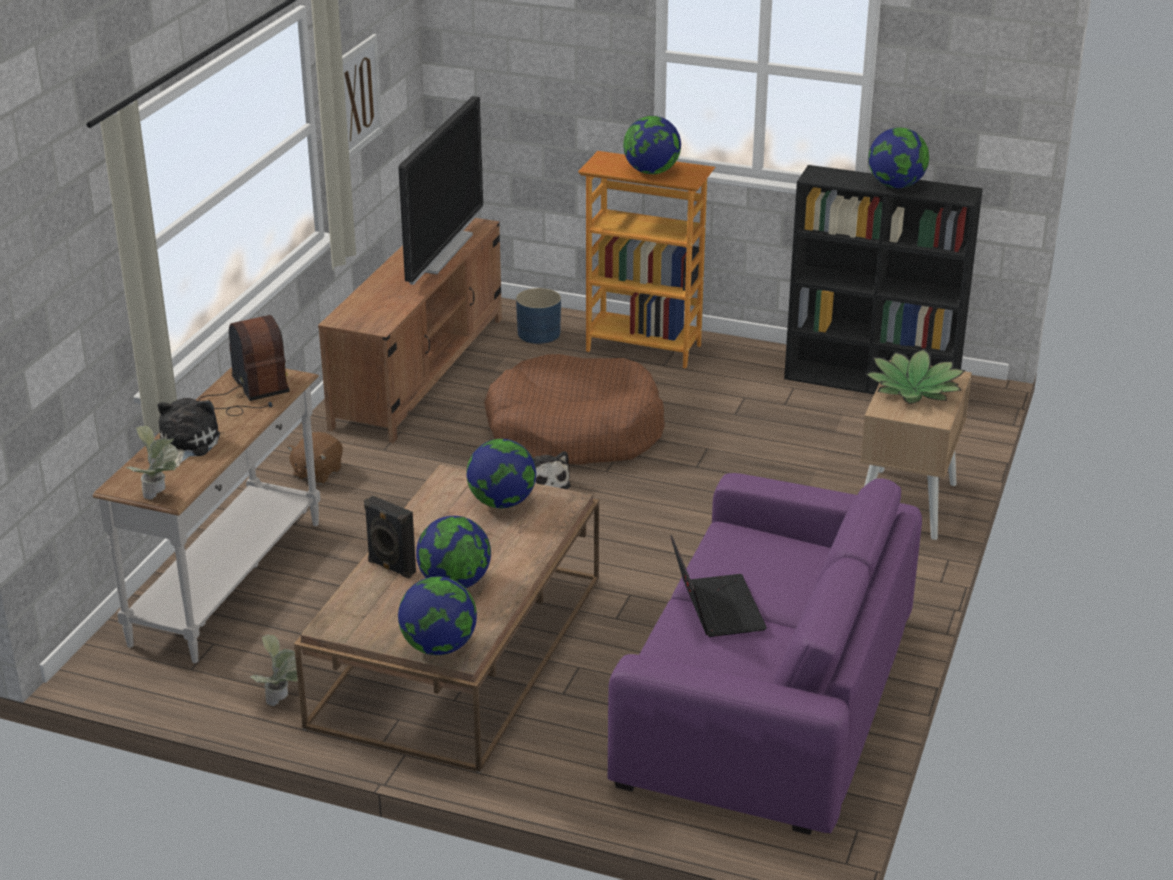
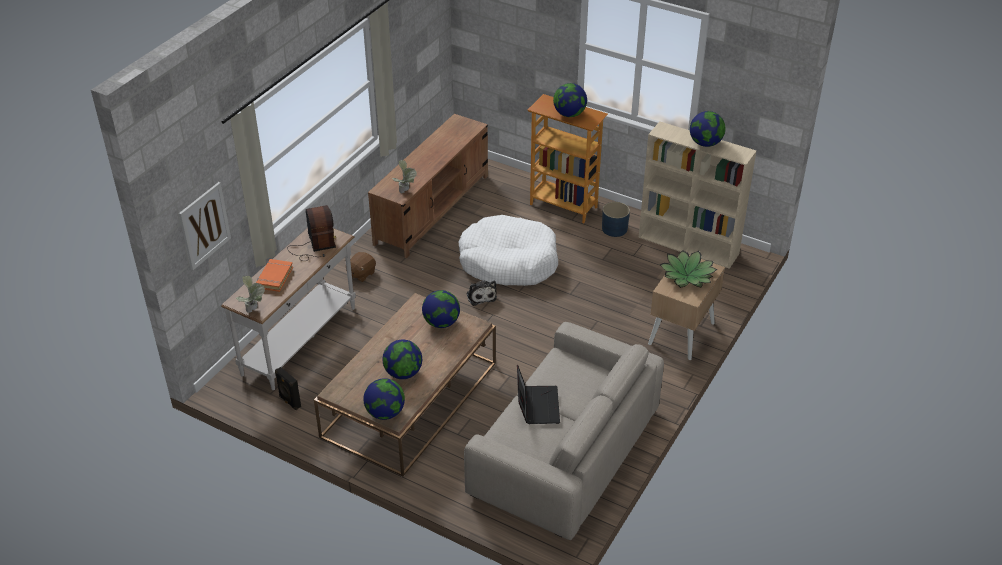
camera: 10 degrees right, 10 degrees up
(186, 445) = (274, 277): plush toy -> orange book
(282, 701) = (312, 420): potted plant -> potted plant (406, 191)
(357, 97) = (403, 58): picture -> picture (204, 225)
(390, 568) = (372, 359): black speaker -> black speaker (289, 402)
(441, 252) = (448, 144): television -> none
(539, 333) = (506, 189): blue planter -> blue planter (614, 229)
(574, 432) = (508, 262): brown dog bed -> white dog bed
(768, 700) = (565, 452): purple sofa -> beige sofa
(873, 383) = (689, 246): black bookcase -> beige bookcase

